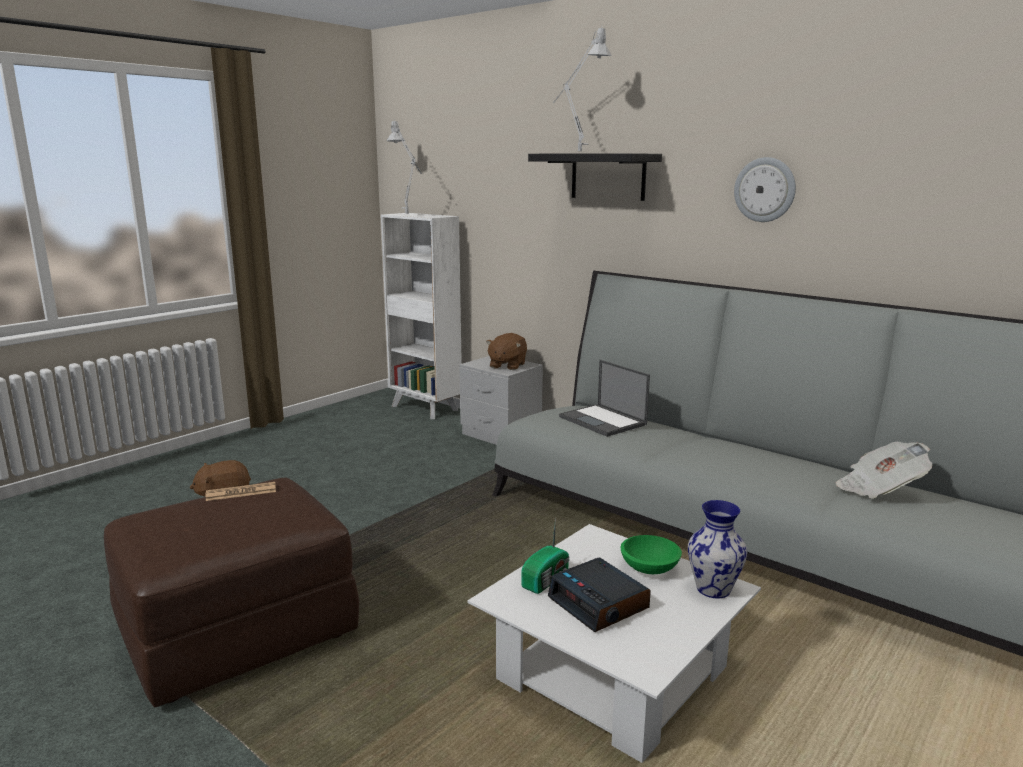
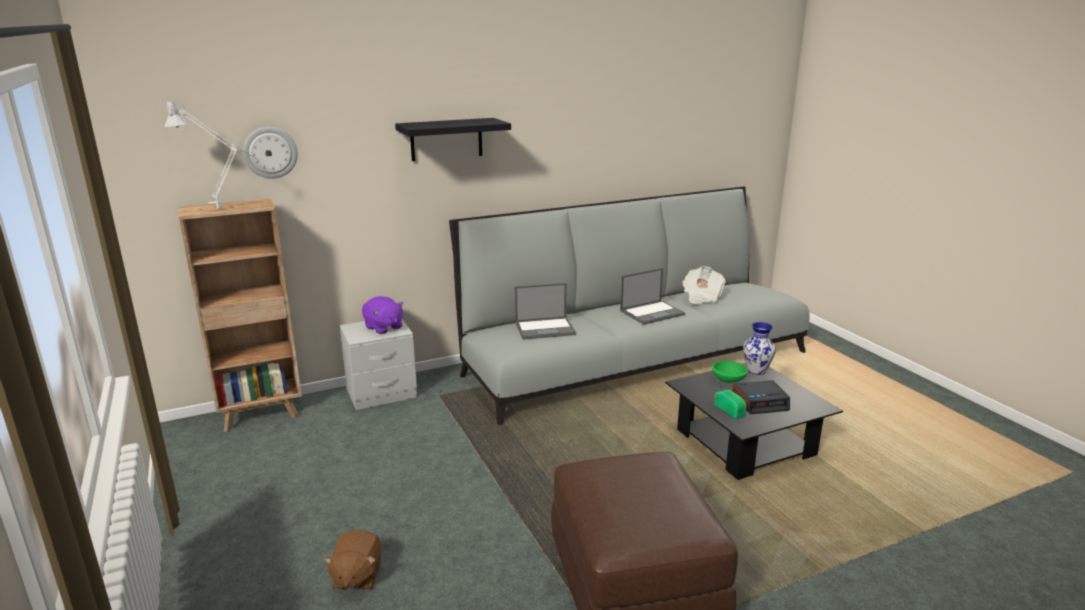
camera: 65 degrees left, 5 degrees up
(241, 492) = (595, 484): newspaper -> none
(425, 408) = (262, 414): white bookcase -> brown bookcase
(507, 365) = (383, 327): brown plush toy -> purple plush toy
(576, 153) = (440, 124): grey table lamp -> none
(612, 674) = (745, 443): white coffee table -> black coffee table
(749, 465) = (652, 312): none -> laptop
(765, 190) = (570, 137): wall clock -> wall clock (270, 152)

